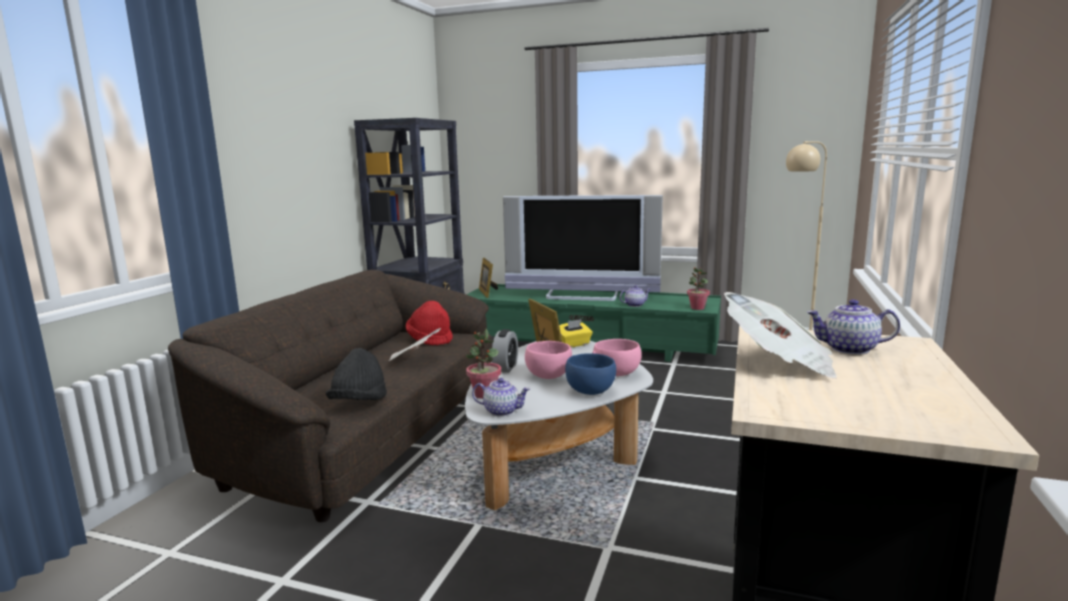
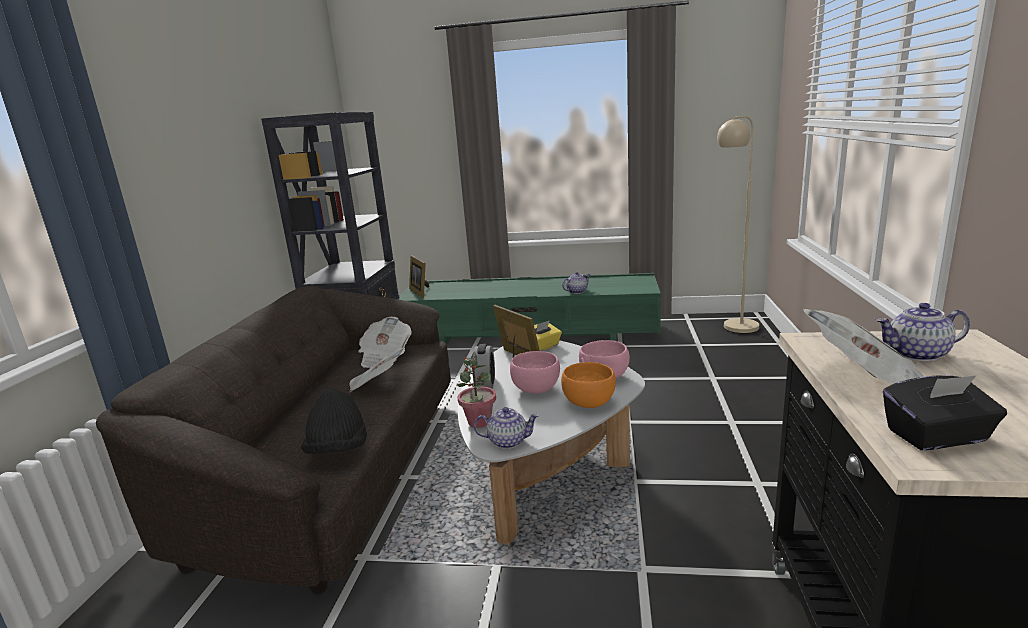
camera: 10 degrees left, 5 degrees up
(430, 339) = (384, 356): red hat -> newspaper
(582, 296) = (520, 287): television -> none
(590, 391) = (588, 403): blue bowl -> orange bowl
(697, 308) = (638, 289): potted plant -> none
(797, 399) = (937, 436): none -> black tissue box

